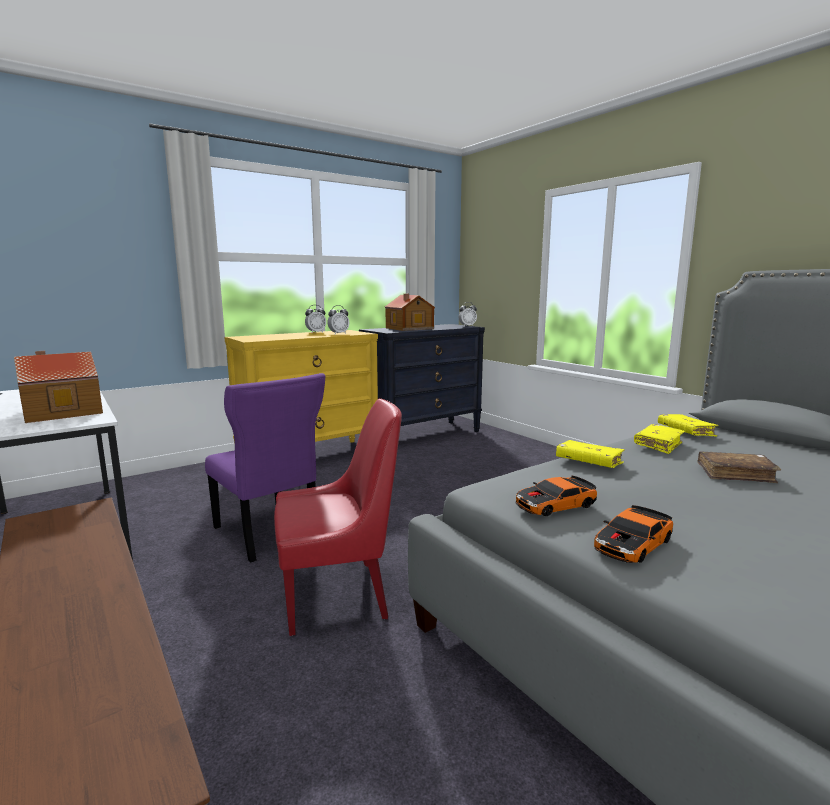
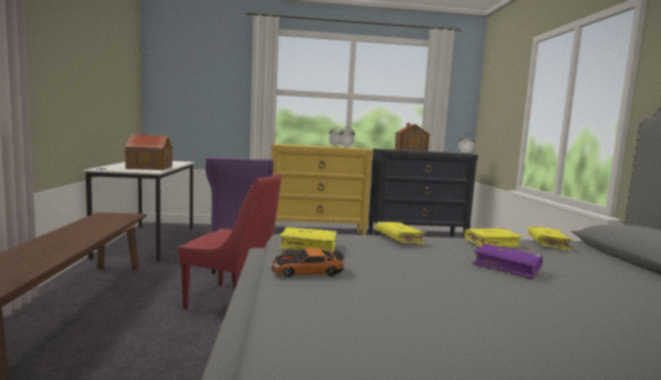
camera: 30 degrees right, 5 degrees down
(555, 504) = (308, 246): toy car -> yellow book
(735, 474) = (506, 268): brown book -> purple book

